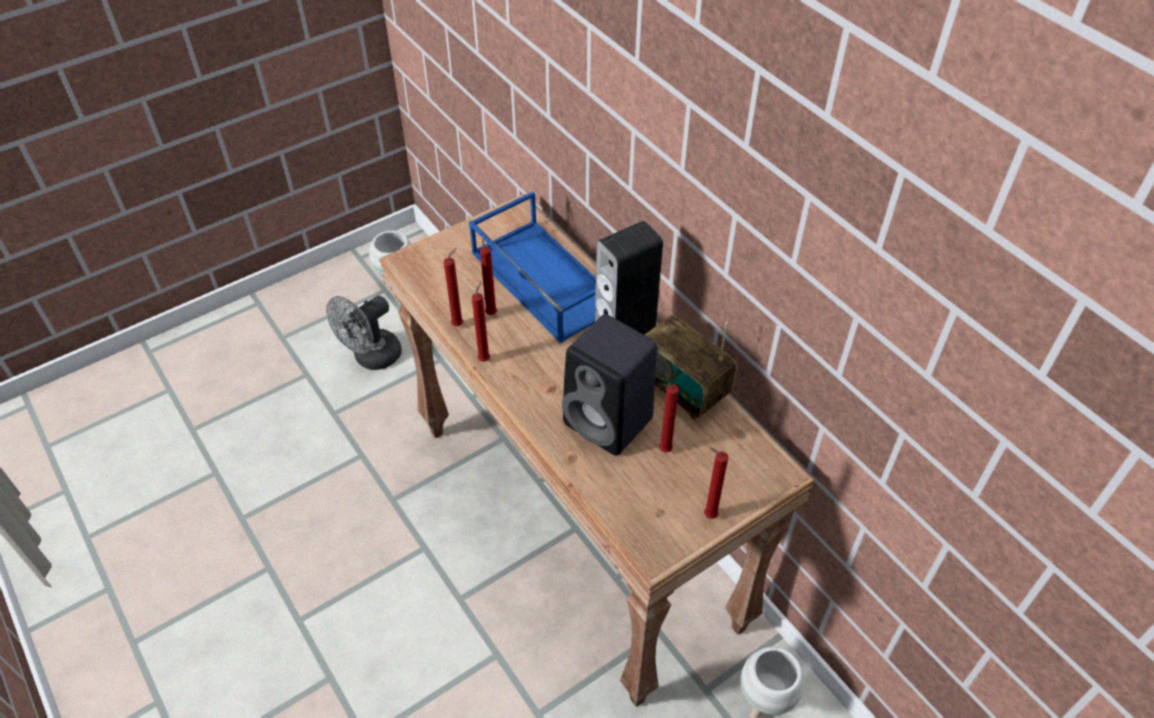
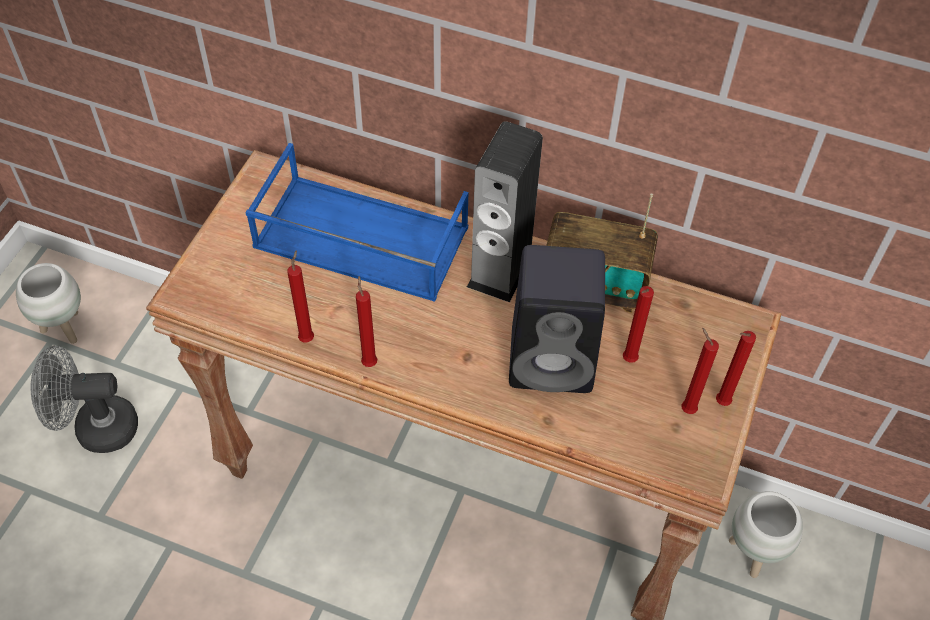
camera: 35 degrees left, 5 degrees up
(371, 358) = (96, 428): grey fan -> grey fan turned 75 degrees clockwise
(491, 312) = (332, 305): red candle -> red candle (686, 408)

